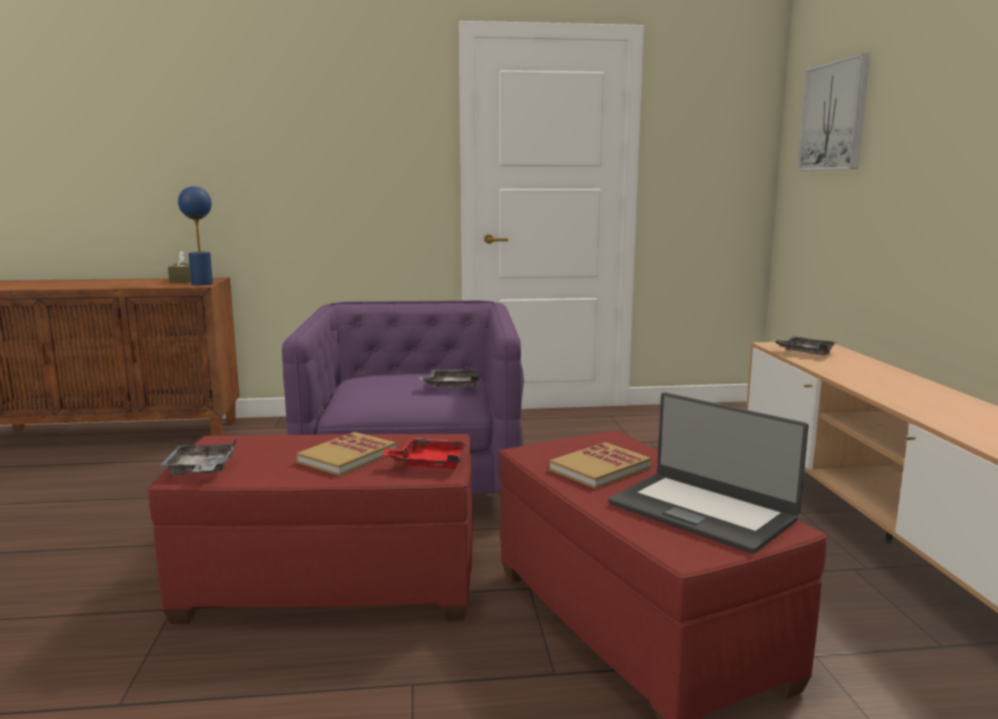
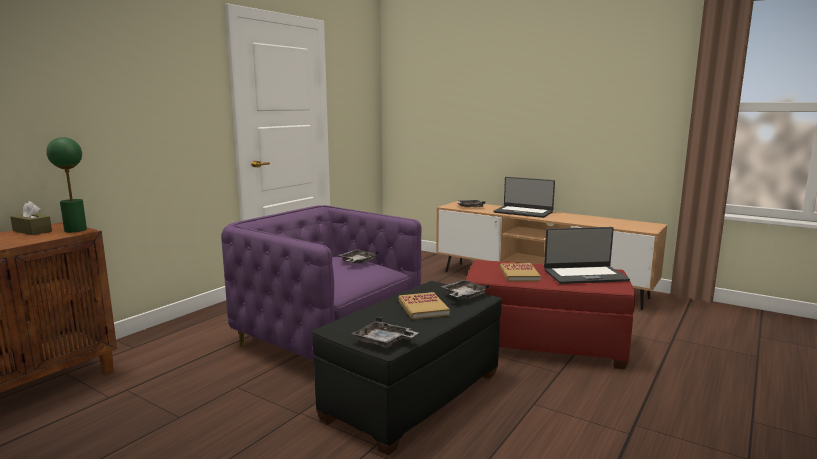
camera: 50 degrees left, 0 degrees up
(201, 284) = (75, 230): blue table lamp -> green table lamp
(331, 586) = (414, 395): red ottoman -> black ottoman
(429, 463) = (463, 296): red tray -> grey tray
(834, 116) = (430, 84): picture -> none
(881, 379) = (523, 212): none -> laptop

